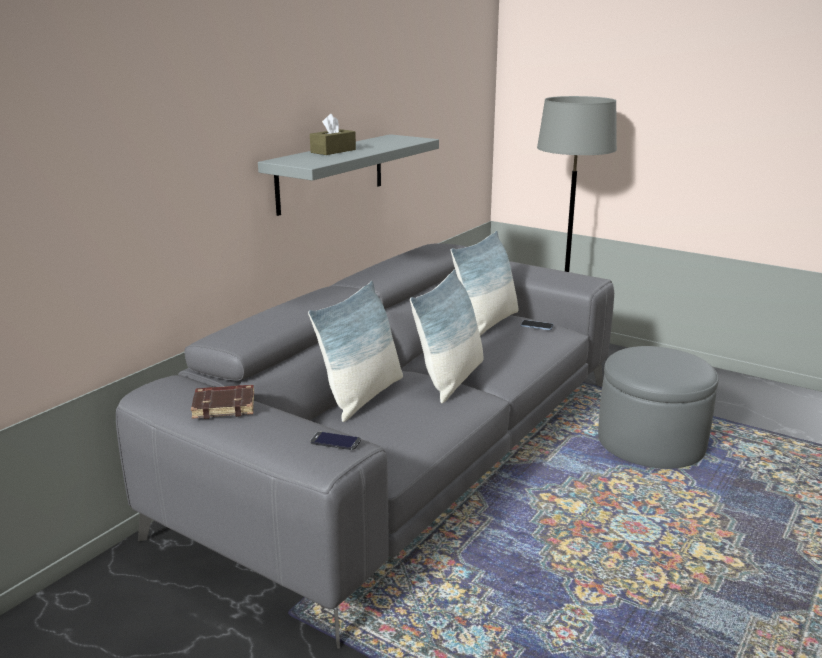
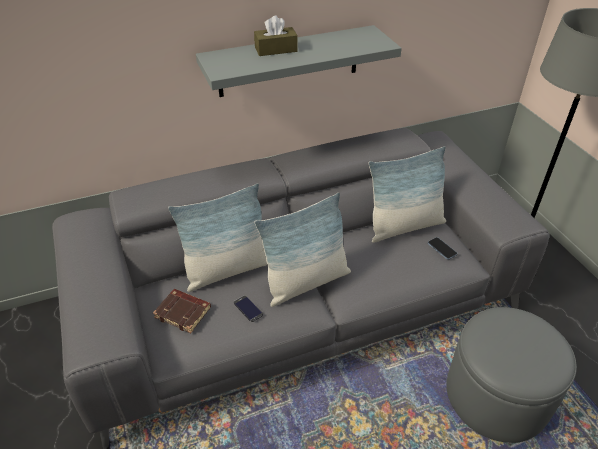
camera: 35 degrees right, 20 degrees up
(225, 406) = (90, 258): brown book -> brown book (184, 312)
(335, 441) = (107, 334): phone -> phone (248, 308)

